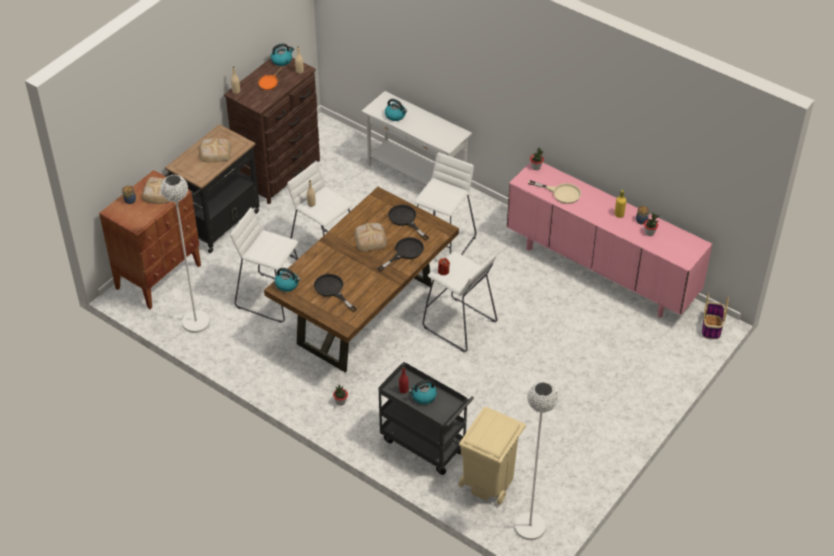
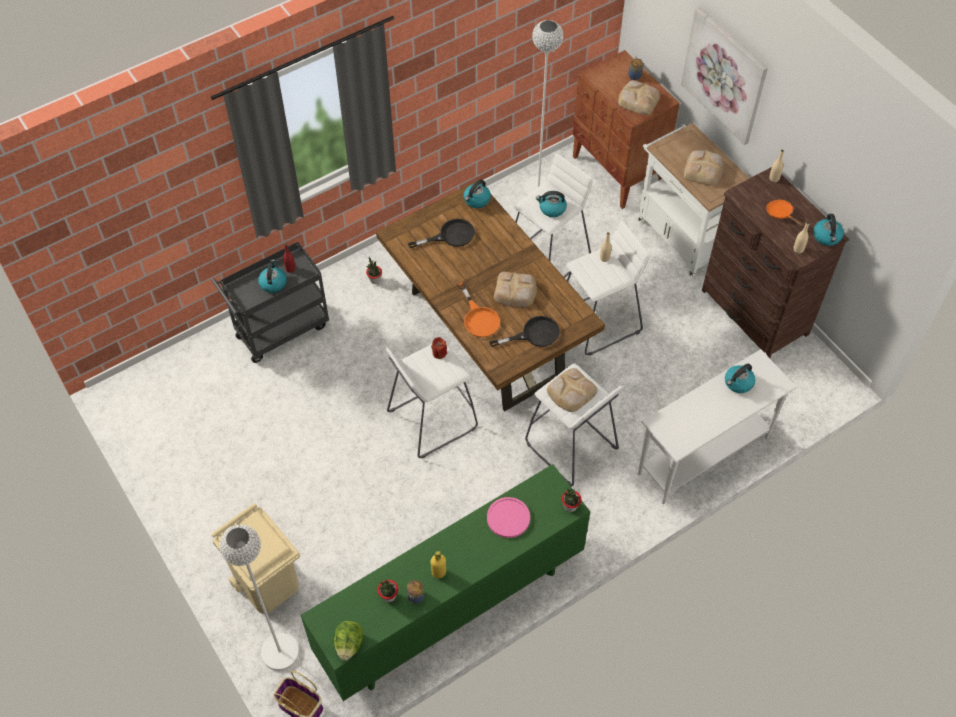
camera: 110 degrees right, 10 degrees up
(168, 102) = (724, 75): none -> picture
(217, 225) = (682, 236): black cart -> white cart
(273, 244) = (552, 209): none -> kettle
(405, 252) = (479, 318): black frying pan -> orange frying pan
(441, 195) = (570, 392): none -> bread
(488, 482) = (208, 374): beige trash can -> beige trash can (268, 584)
(530, 527) = (135, 391): white floor lamp -> white floor lamp (280, 652)
(561, 193) = (508, 518): beige frying pan -> pink plate
(601, 272) = (451, 611): pink cabinet -> green cabinet
(692, 241) = (349, 644): none -> lettuce

